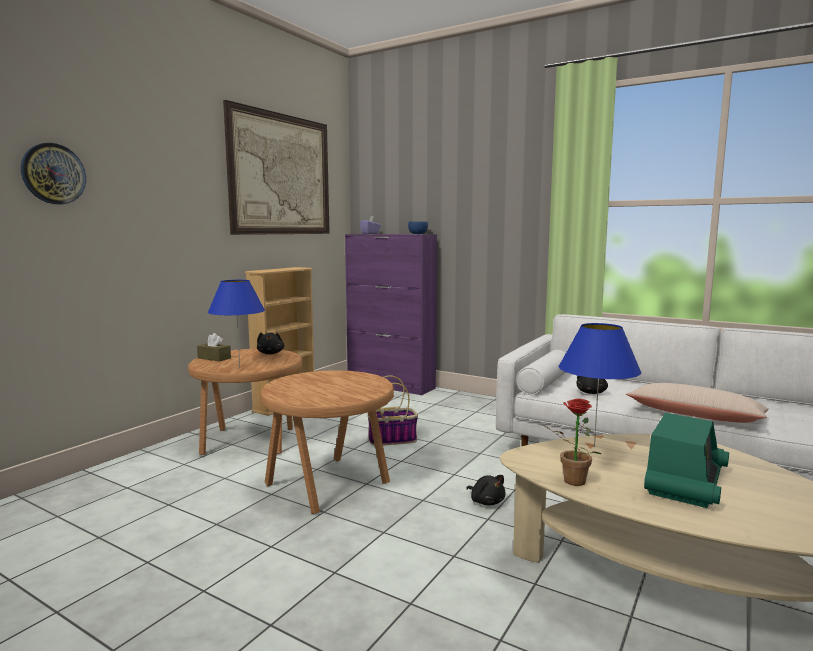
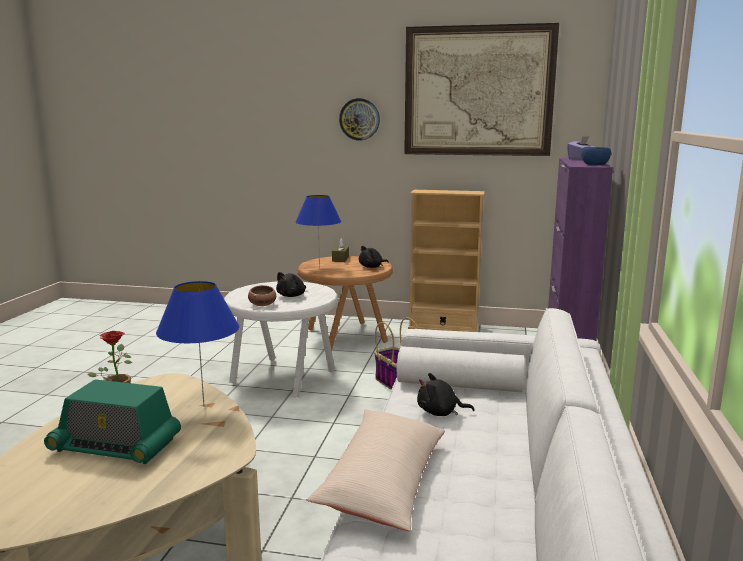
camera: 70 degrees right, 5 degrees up
(53, 174) = (260, 110): wall clock -> wall clock (359, 119)
(330, 484) = (284, 378): brown side table -> white side table
(358, 394) = (262, 304): none -> bowl
(486, 501) = (281, 444): black plush toy -> black plush toy (292, 296)

